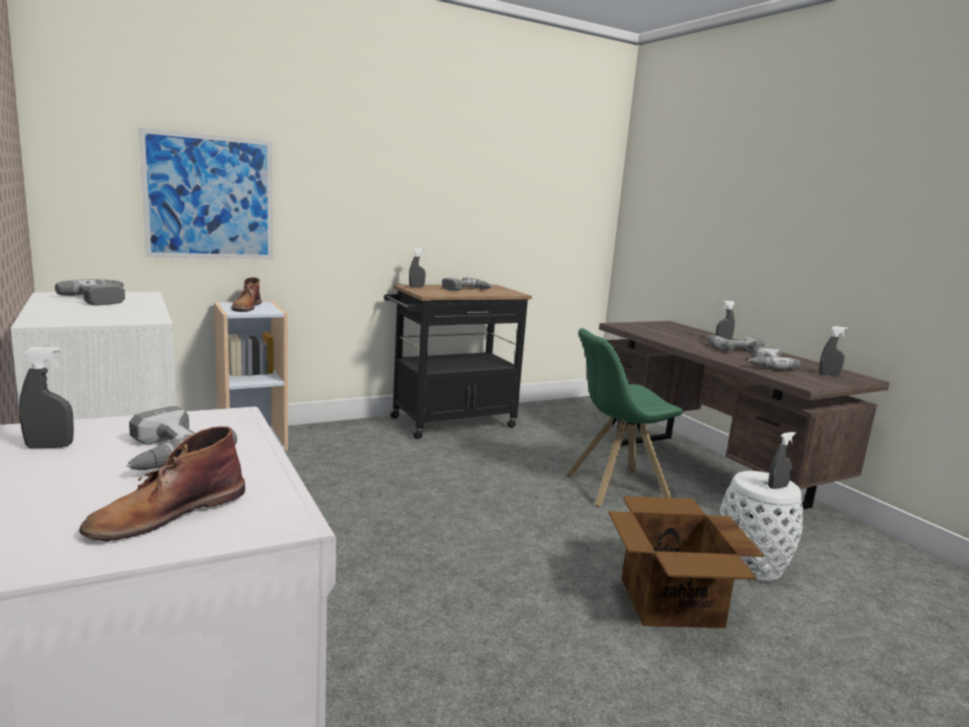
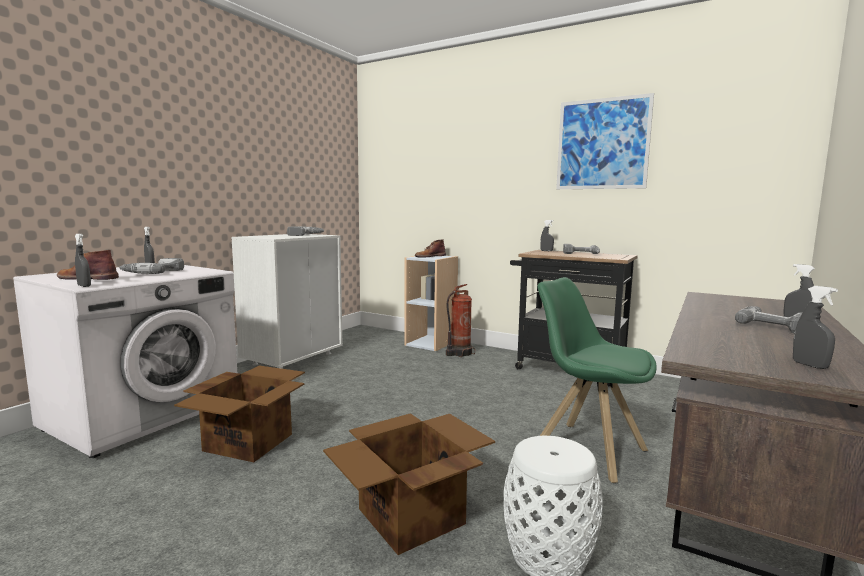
camera: 60 degrees right, 5 degrees down
(209, 197) = (428, 192): picture -> picture (602, 144)
(320, 443) = (459, 353): none -> fire extinguisher
(416, 664) = (249, 442): none -> cardboard box
(764, 364) = (737, 339): power drill -> none
(777, 487) = (550, 459): grey spray bottle -> grey spray bottle (84, 286)

